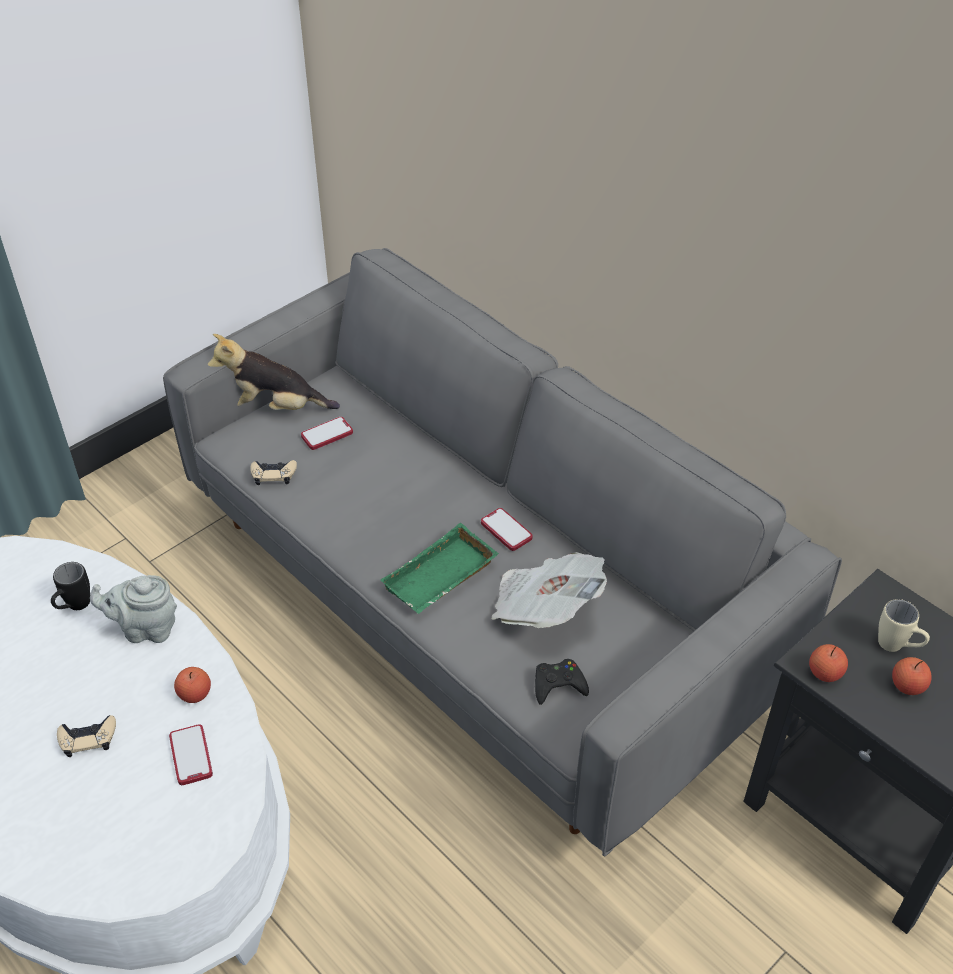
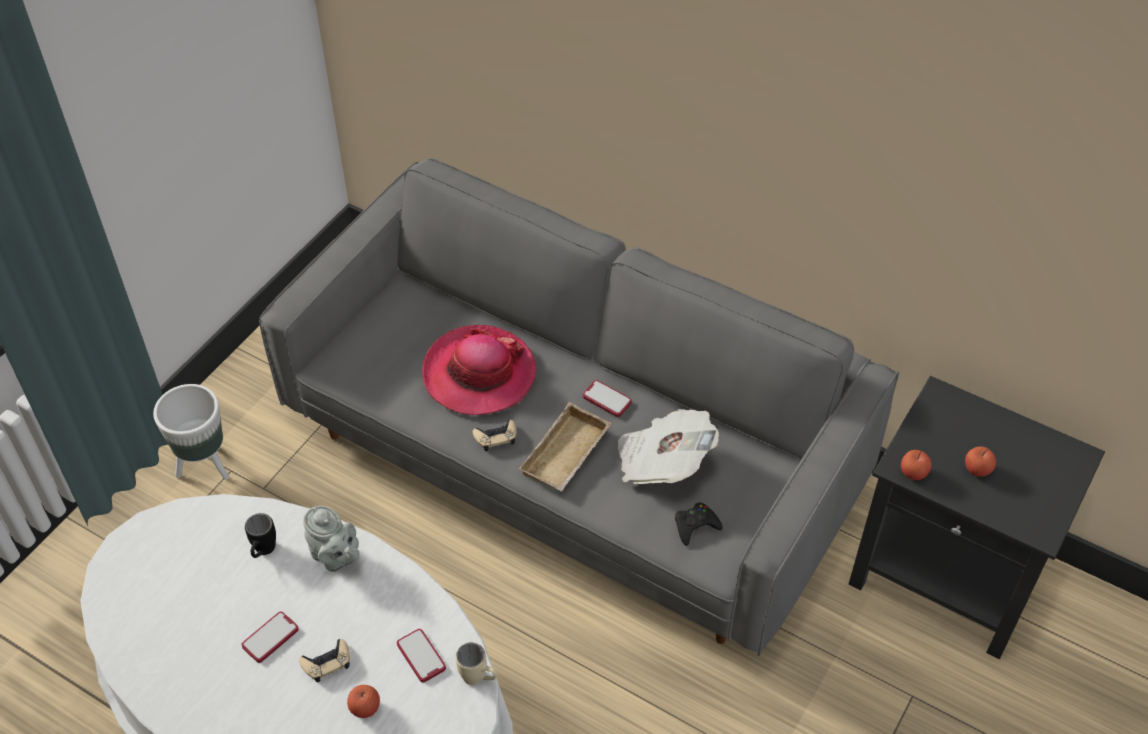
camera: 15 degrees left, 5 degrees up
(102, 528) = (205, 466): none -> white planter
(146, 629) = (335, 557): grey teapot -> grey teapot turned 120 degrees counterclockwise
(195, 694) = (402, 604): apple -> apple (365, 708)
(273, 475) = (383, 390): beige game controller -> beige game controller (496, 437)
(275, 408) = (357, 325): plush toy -> none
(327, 434) = (416, 341): phone -> phone (270, 638)
(379, 478) = (479, 374): none -> hat
(441, 579) = (567, 455): green tray -> beige tray
(897, 647) = (962, 439): beige mug -> beige mug (479, 679)

